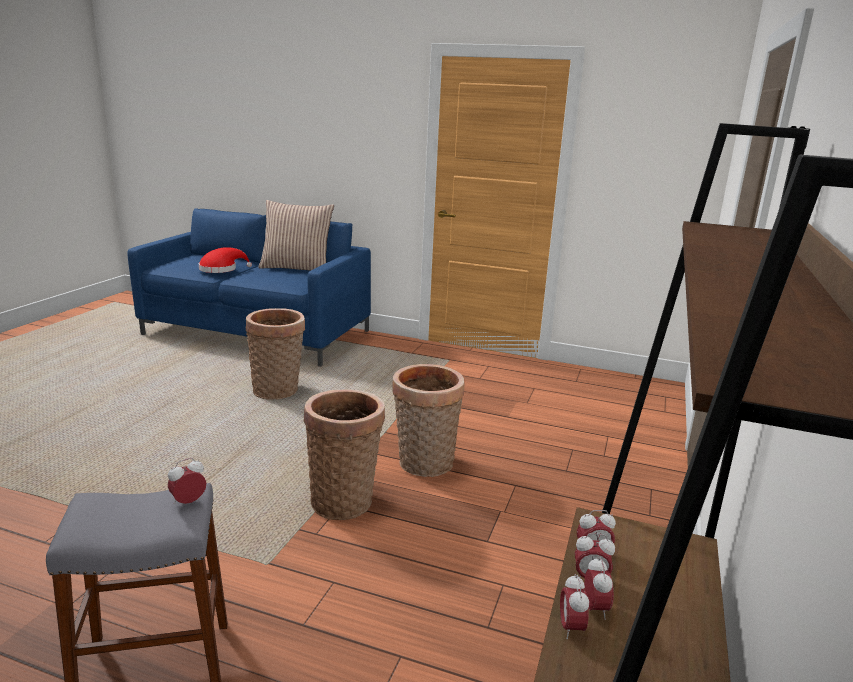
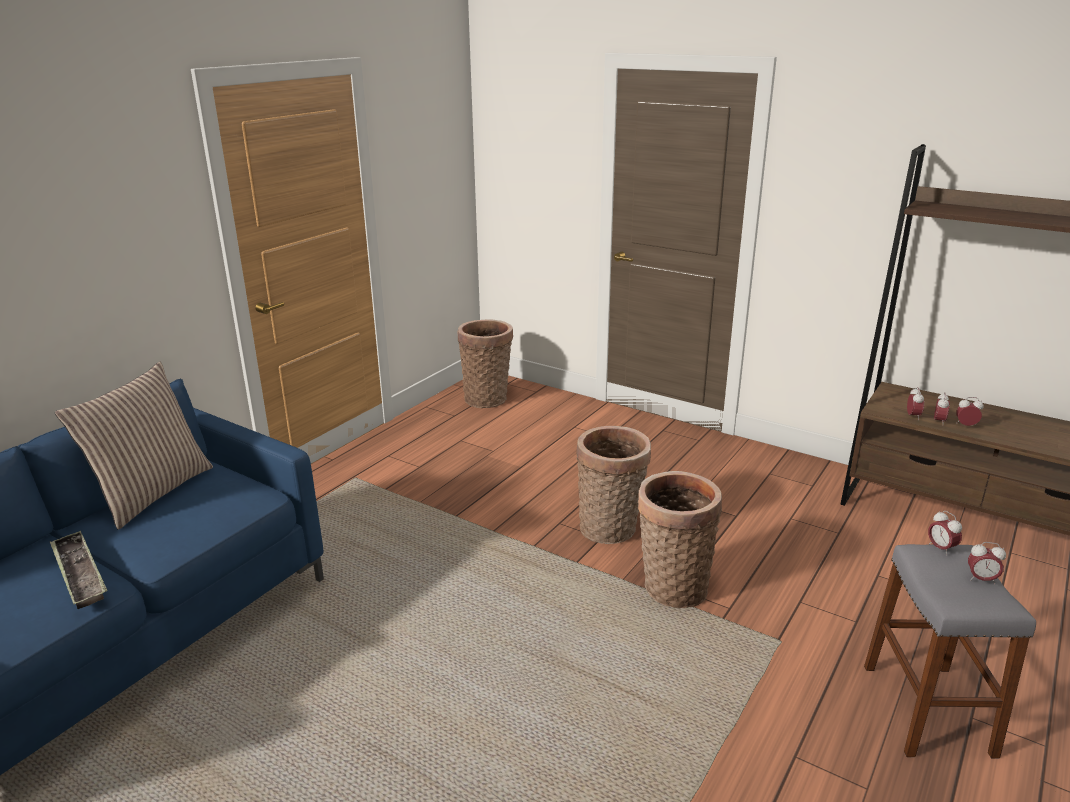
camera: 75 degrees left, 5 degrees up
(221, 269) = (79, 574): red hat -> tray
(278, 391) = (382, 626): basket -> basket (487, 398)
(570, 628) = (986, 434): alarm clock -> alarm clock (981, 579)

